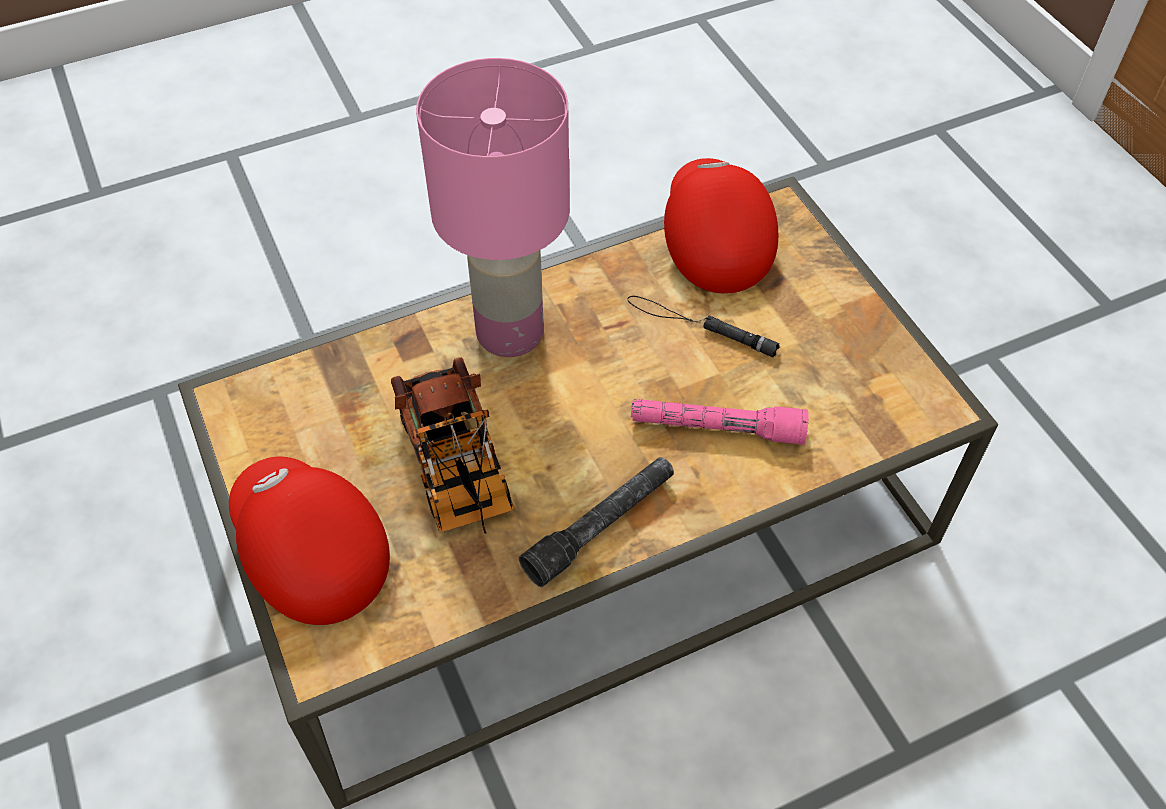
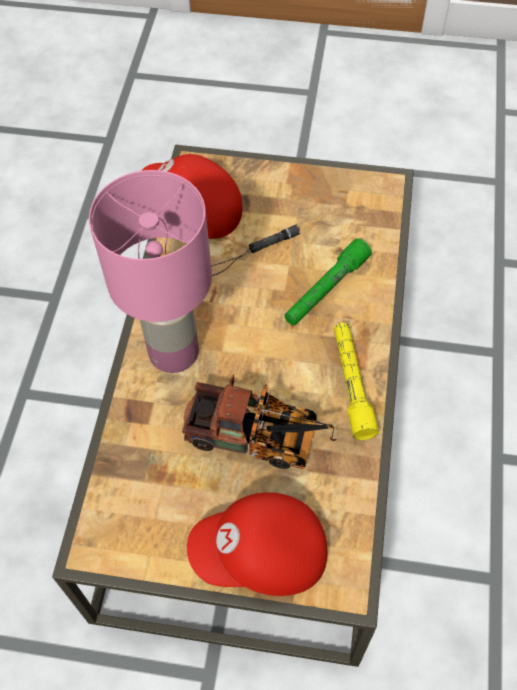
camera: 55 degrees left, 5 degrees up
(601, 526) = (352, 384): grey flashlight -> yellow flashlight
(716, 428) = (326, 289): pink flashlight -> green flashlight

